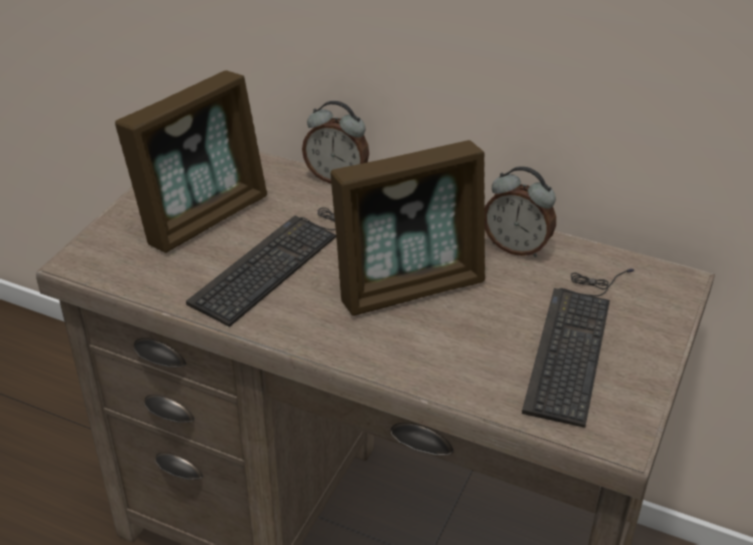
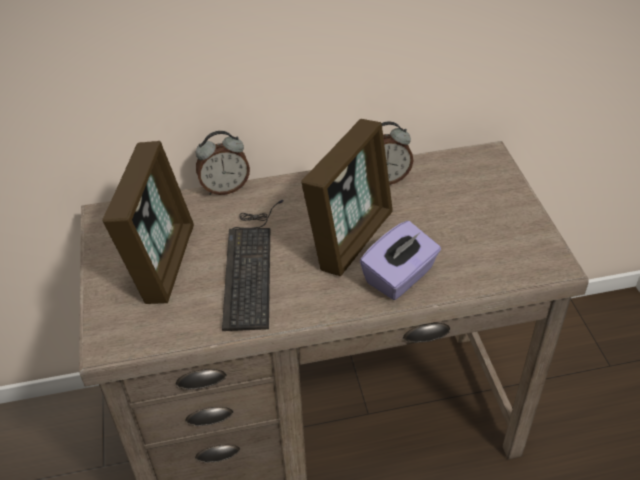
camera: 35 degrees left, 5 degrees up
(417, 351) = (399, 277): none -> purple tissue box
(575, 340) = (475, 220): keyboard -> none

